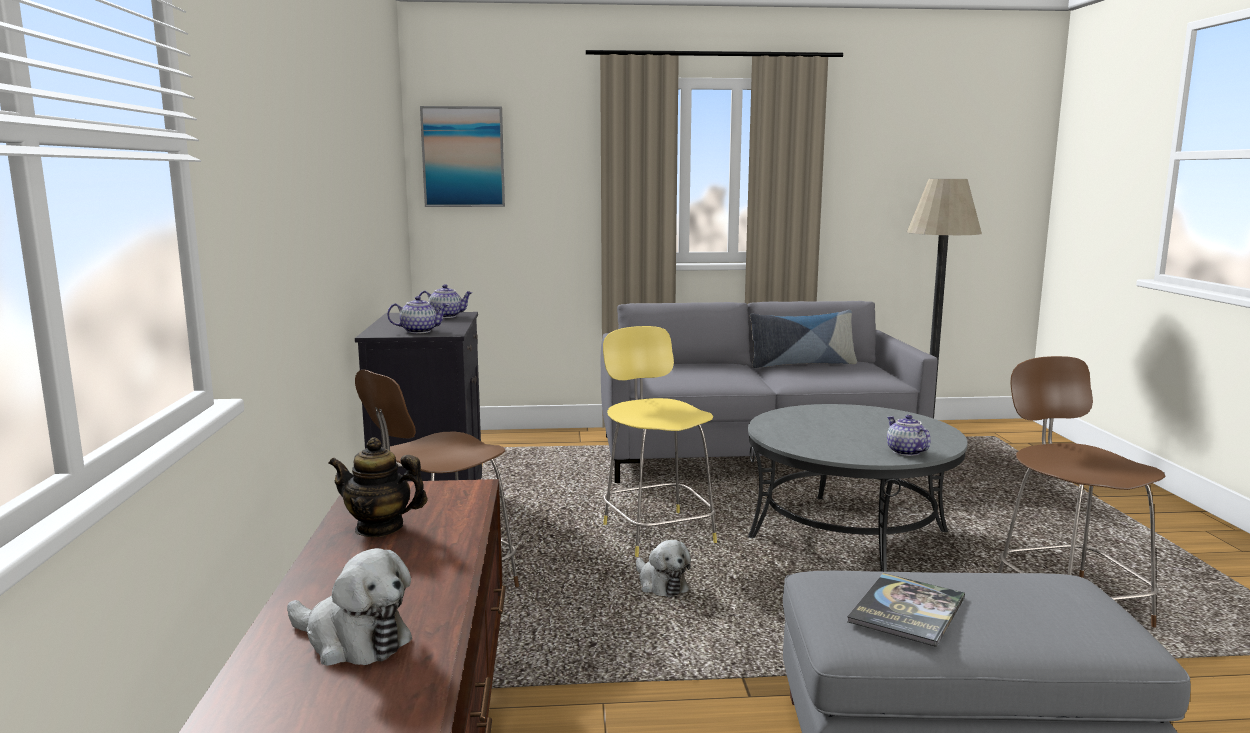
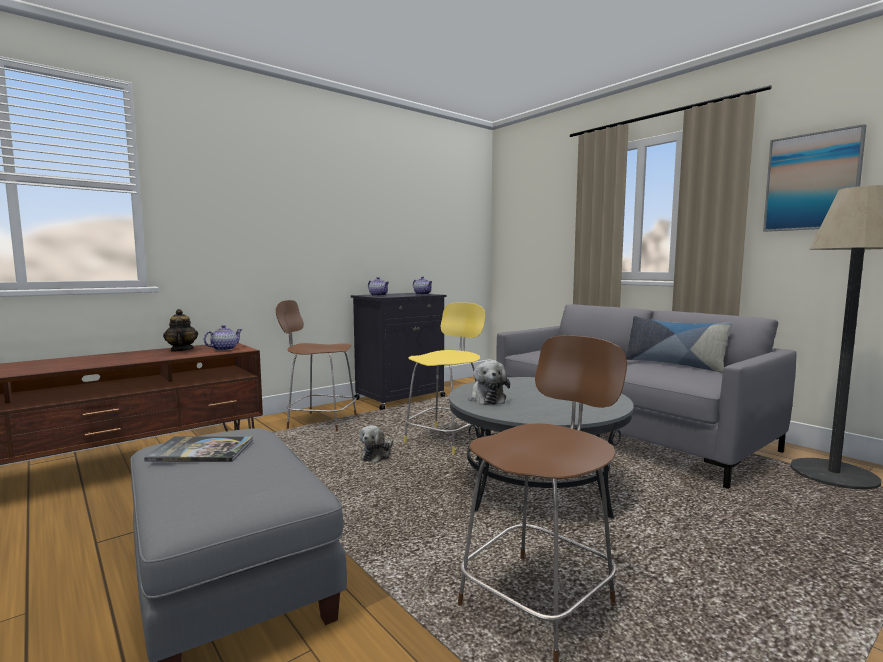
camera: 55 degrees right, 5 degrees down
(353, 640) = (61, 363): plush toy -> plush toy (486, 399)
(463, 157) = (514, 213): picture -> picture (812, 182)
(905, 452) = (511, 411): teapot -> teapot (224, 349)

